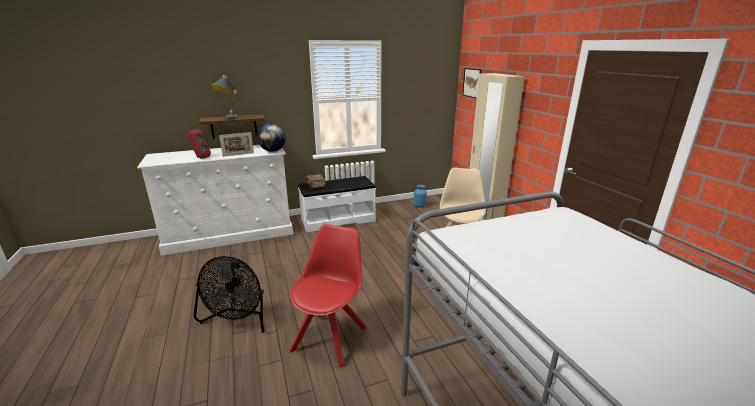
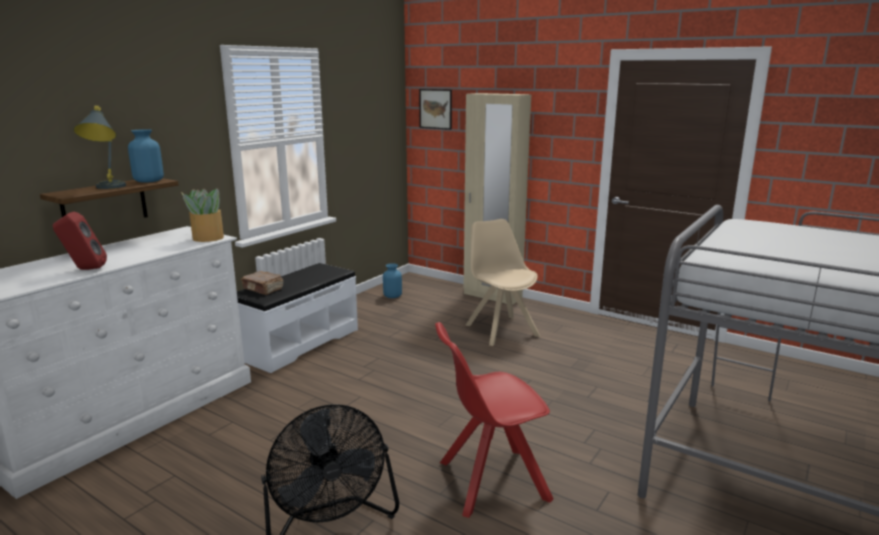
camera: 35 degrees left, 5 degrees down
(238, 154) = (153, 252): picture frame -> none
(253, 116) = (148, 181): none -> blue vase
(273, 151) = (207, 238): globe -> potted plant
(330, 337) = (490, 481): red chair -> red chair turned 90 degrees counterclockwise

